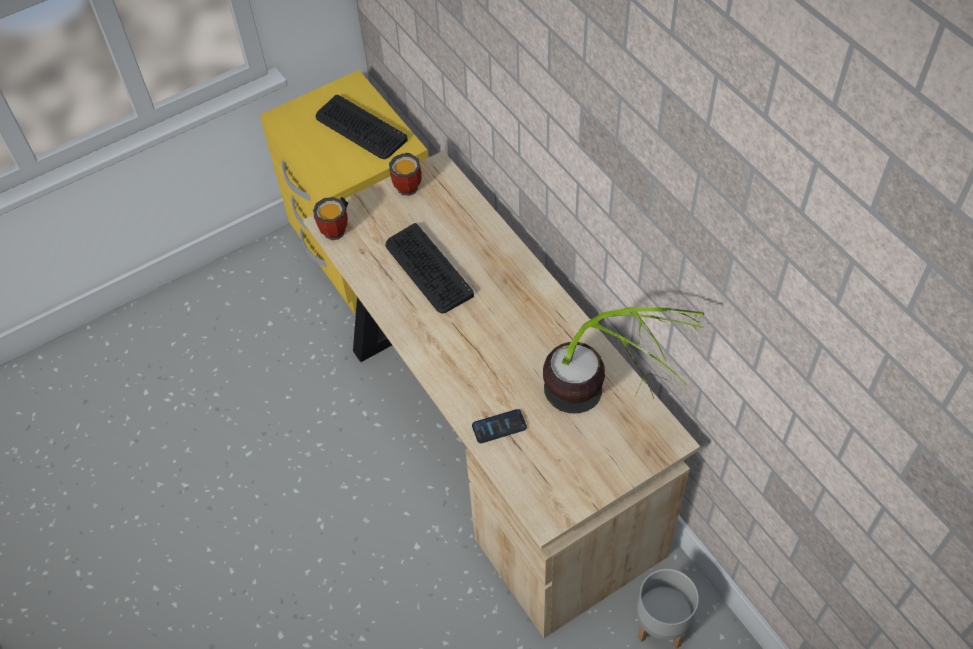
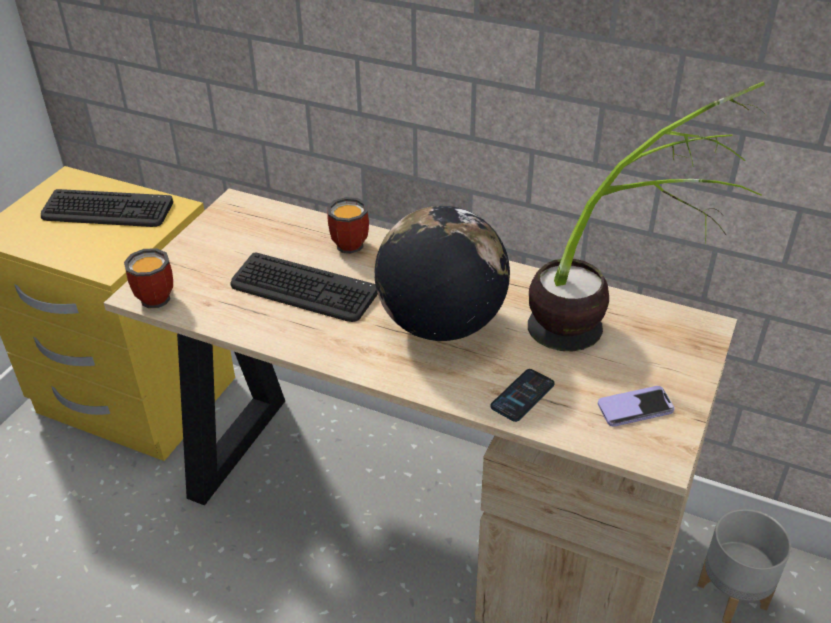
camera: 35 degrees left, 15 degrees down
(409, 184) = (215, 227): mug -> mug (349, 242)
(494, 343) = (441, 324): none -> globe
(562, 475) = (635, 408): none -> phone

